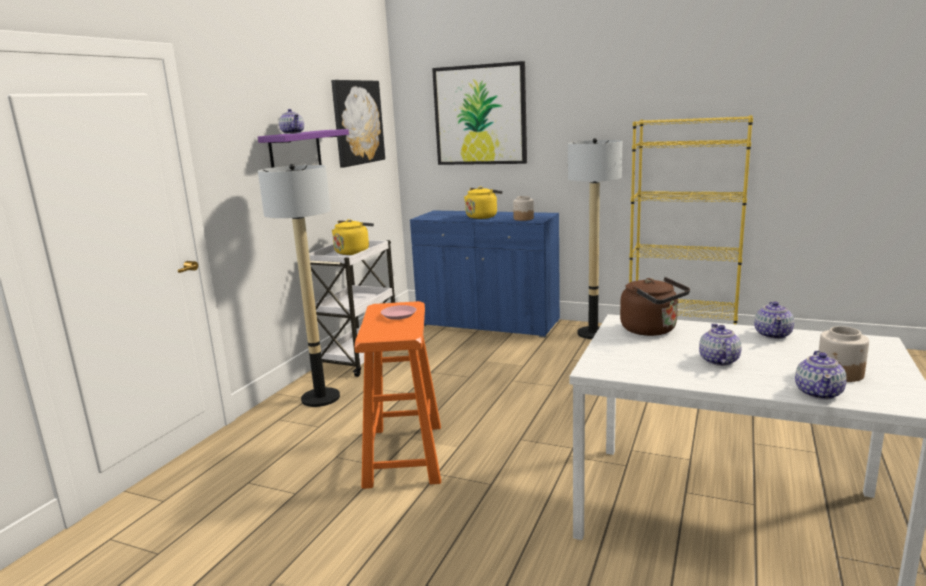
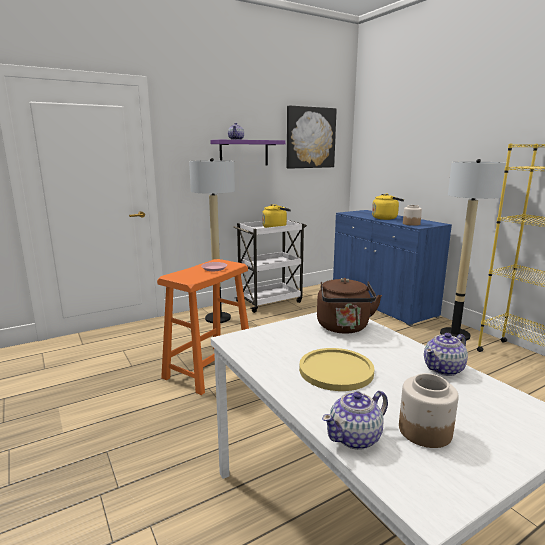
camera: 35 degrees right, 0 degrees up
(480, 115) = (406, 136): picture -> none
(718, 361) = (336, 370): teapot -> yellow plate

